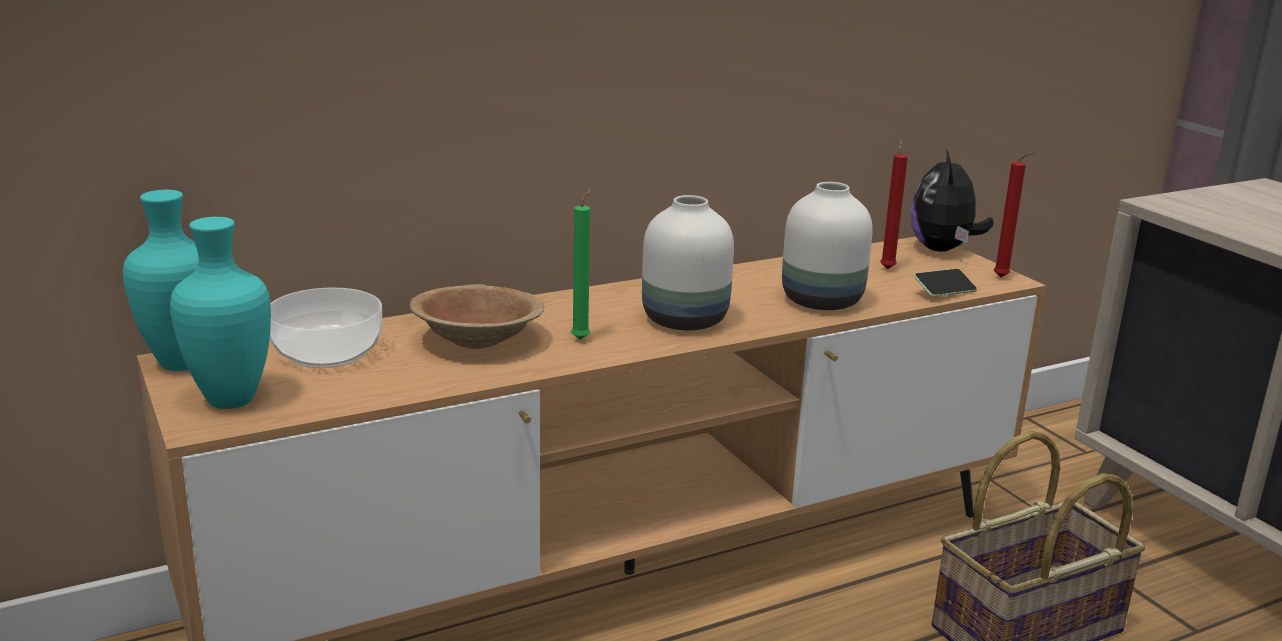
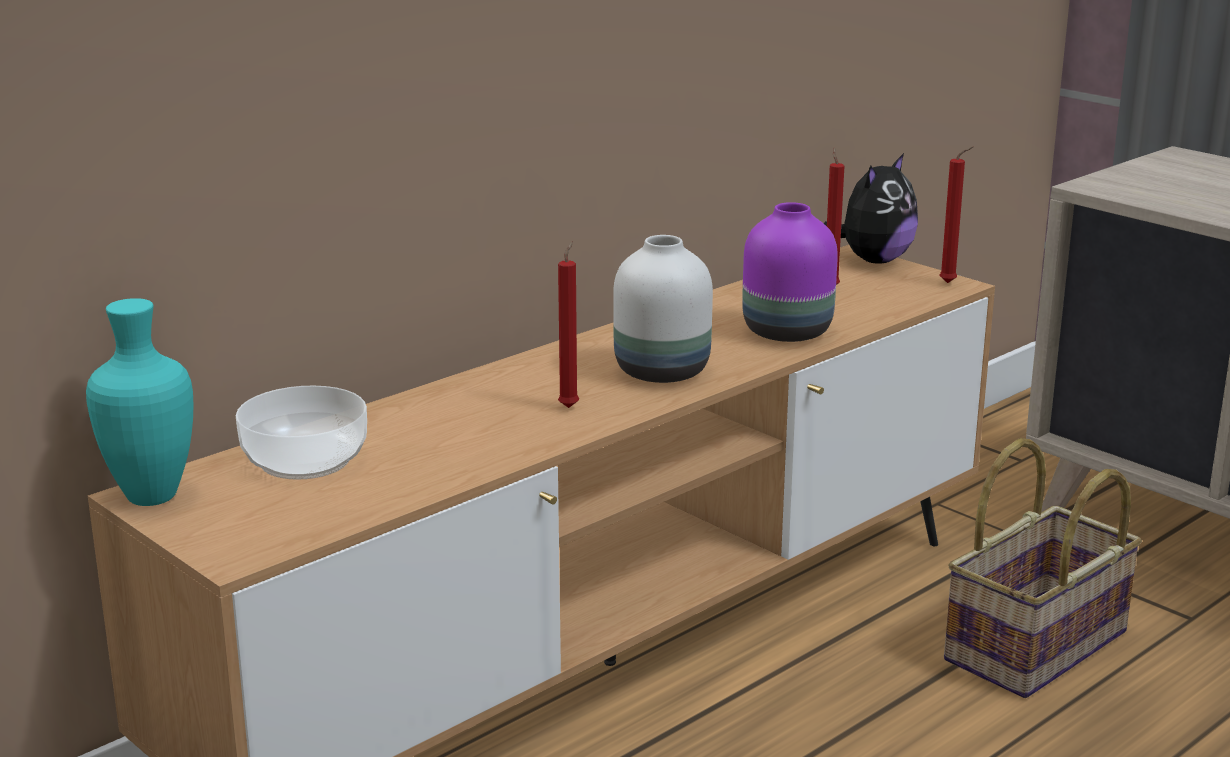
camera: 15 degrees left, 0 degrees up
(230, 402) = (245, 528): turquoise vase -> none
(478, 340) = (460, 424): brown bowl -> none
(582, 338) = (570, 406): green candle -> red candle
(822, 302) = (788, 333): white vase -> purple vase
(943, 250) = (873, 260): plush toy -> plush toy turned 135 degrees counterclockwise
(944, 292) = (901, 306): phone -> none

